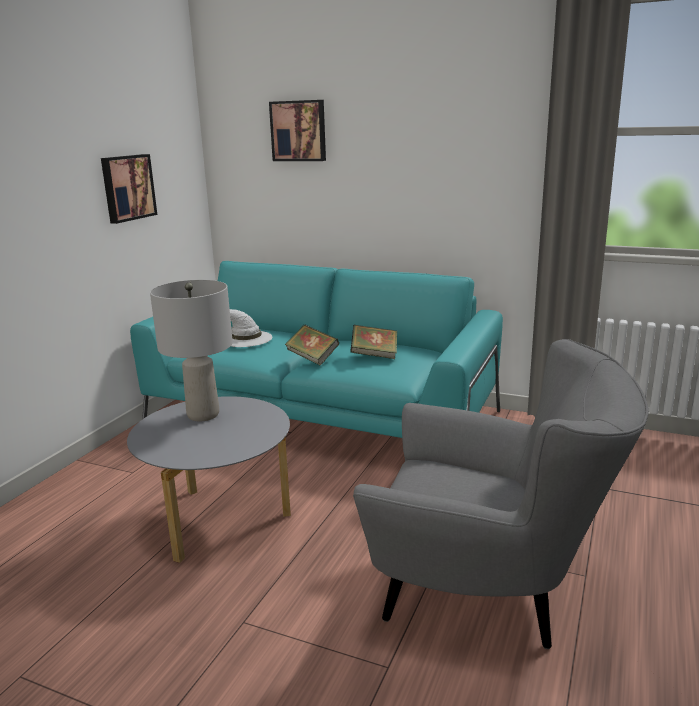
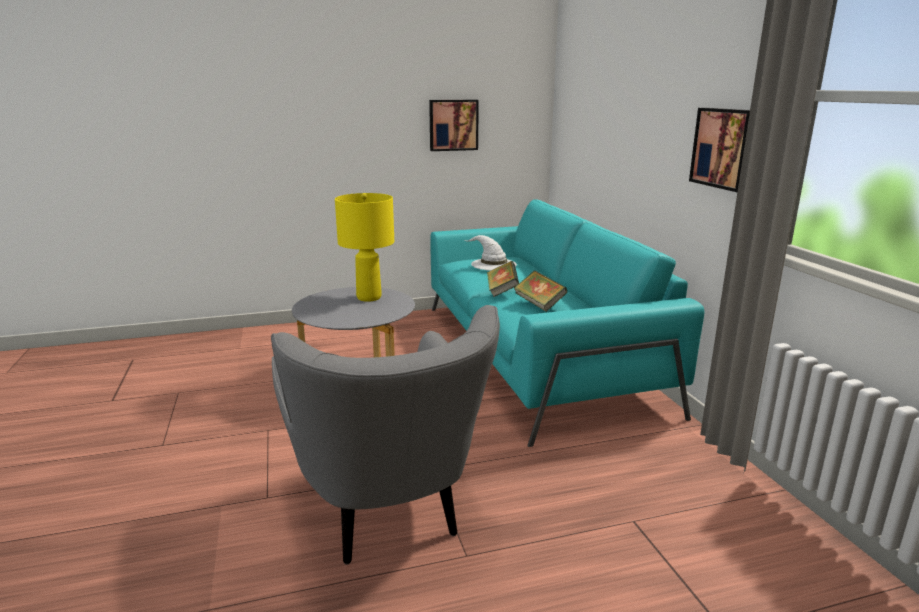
camera: 50 degrees right, 0 degrees up
(204, 414) = (369, 297): grey table lamp -> yellow table lamp
(299, 131) = (600, 85): picture -> picture (724, 148)

